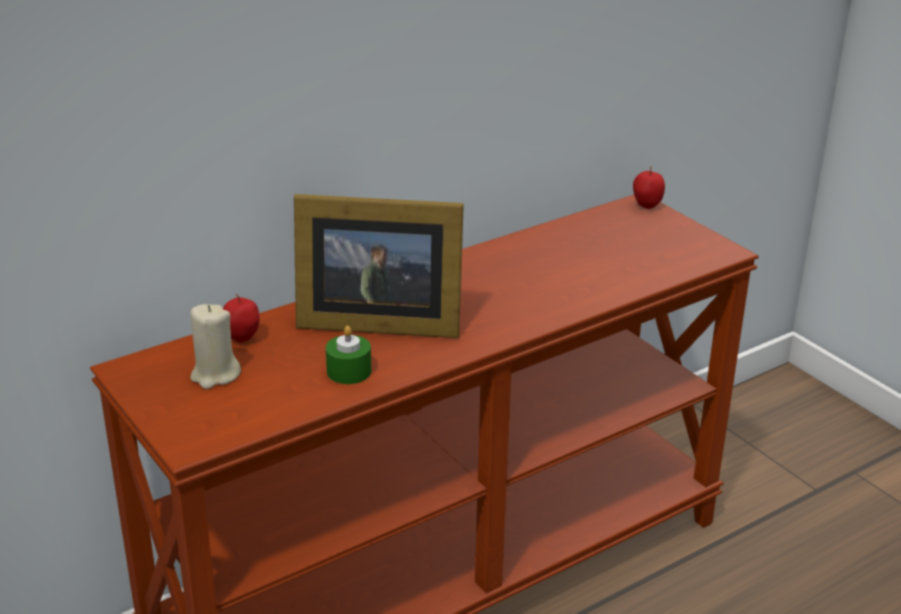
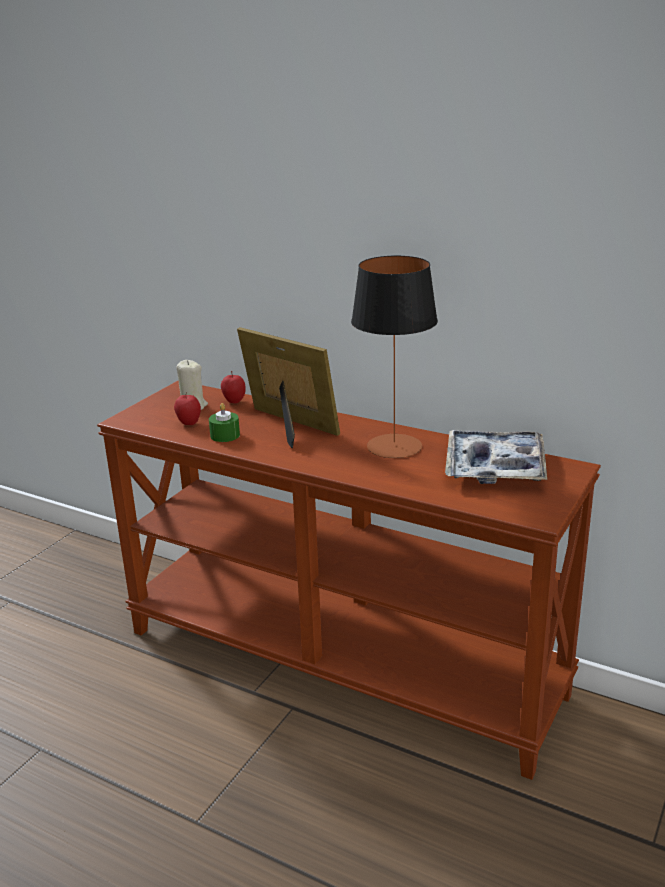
camera: 65 degrees right, 5 degrees down
(374, 321) = (289, 427): picture frame -> picture frame turned 150 degrees clockwise
(501, 273) = (394, 446): none -> table lamp
(603, 238) = (495, 467): none -> tray
(647, 206) = (574, 471): apple -> apple (189, 423)

